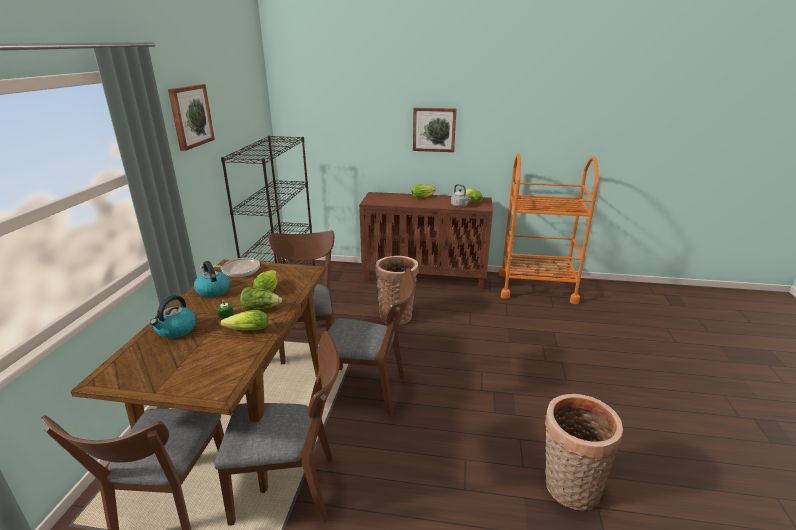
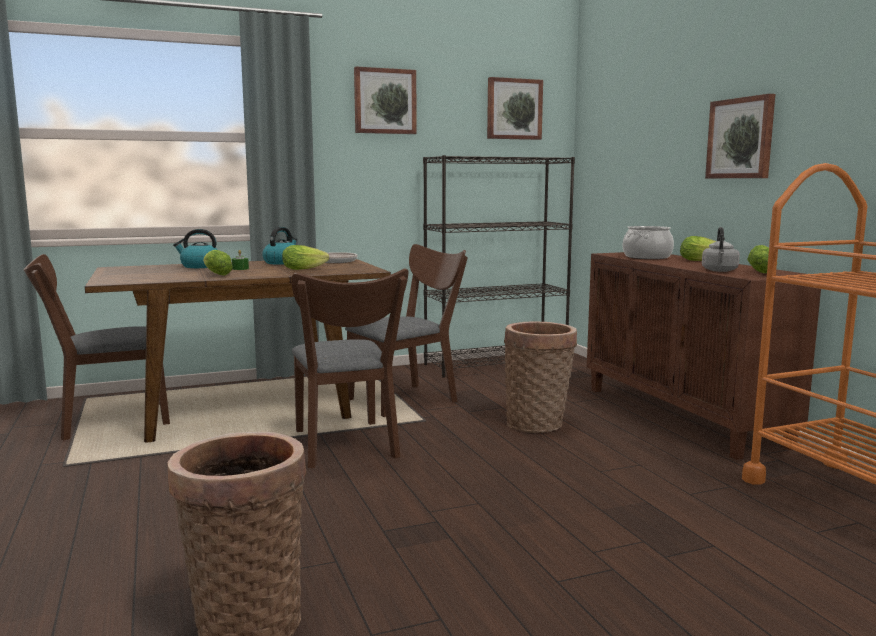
camera: 60 degrees right, 15 degrees down
(248, 103) = (514, 109): none -> picture
(261, 308) = (263, 272): lettuce -> none
(293, 489) = (155, 452): brown chair -> none
(394, 200) = (647, 257): none -> cooking pot

